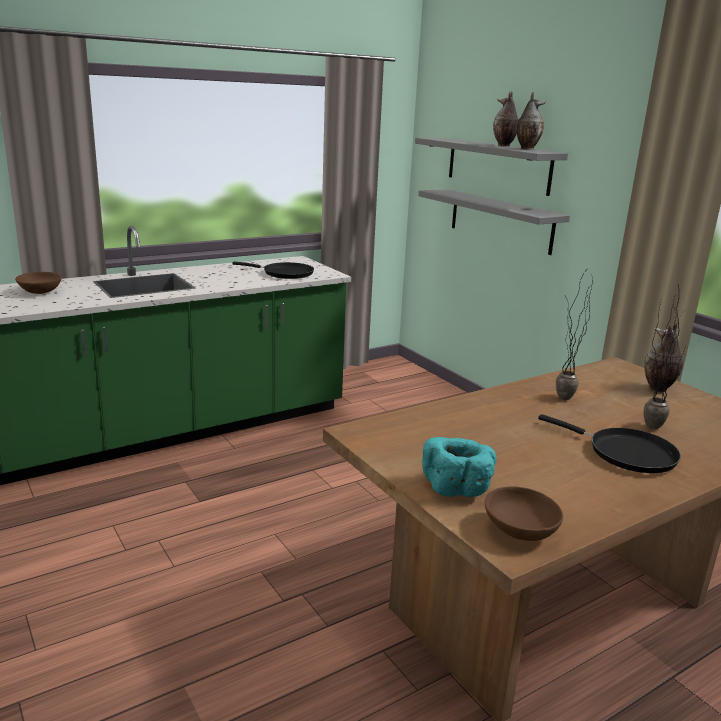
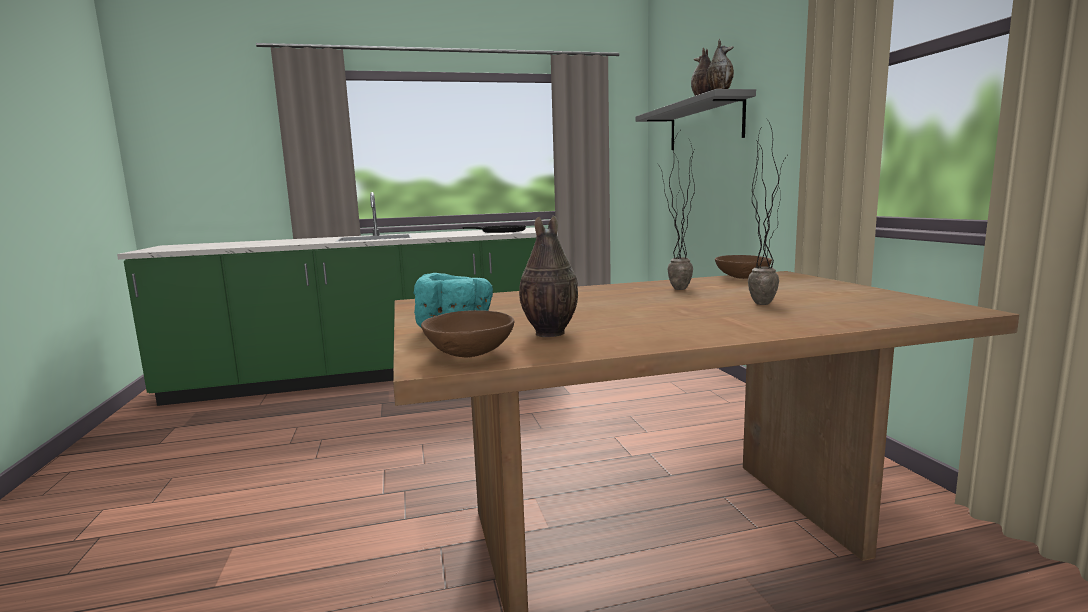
camera: 20 degrees right, 10 degrees down
(41, 292) = (292, 241): brown bowl -> brown bowl (742, 277)
(500, 220) = (710, 177): grey shelf -> none
(625, 453) = (697, 316): black frying pan -> none
(657, 389) = (809, 285): vase -> vase (548, 334)

